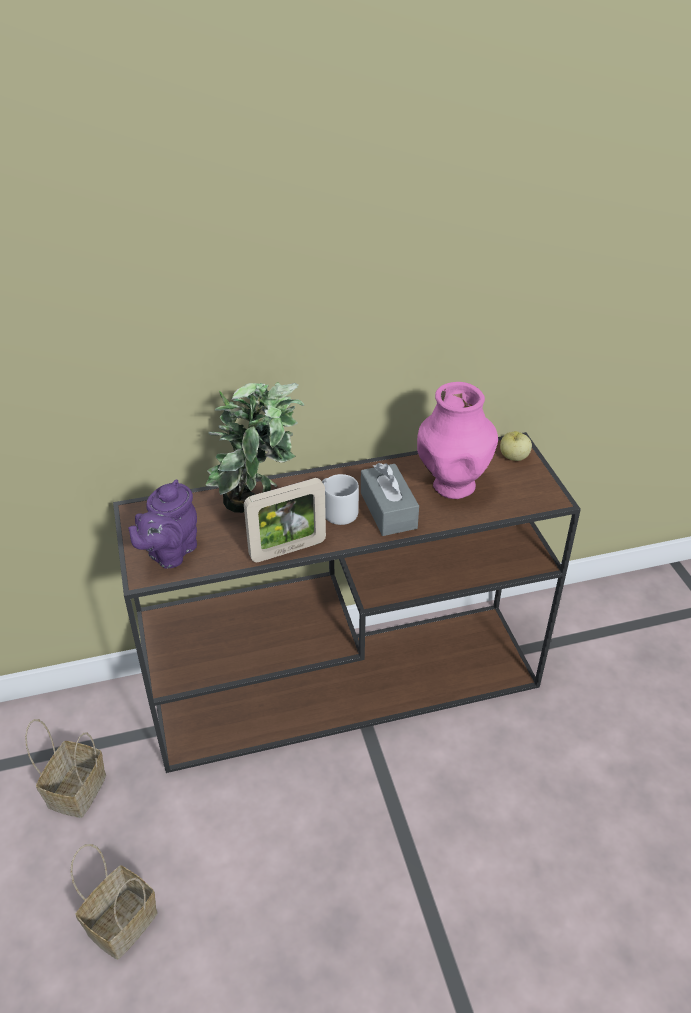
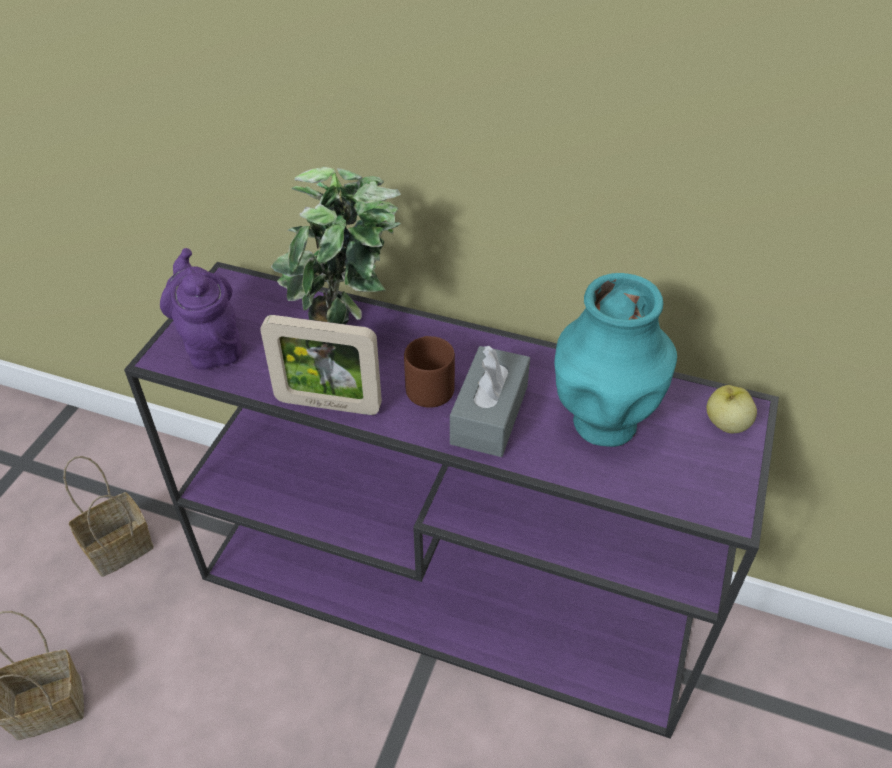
camera: 35 degrees right, 5 degrees up
(170, 553) = (211, 345): purple teapot -> purple teapot turned 90 degrees clockwise
(337, 511) = (429, 386): grey mug -> brown mug
(349, 681) = (451, 592): brown console table -> purple console table
(452, 486) = (602, 423): pink vase -> turquoise vase

